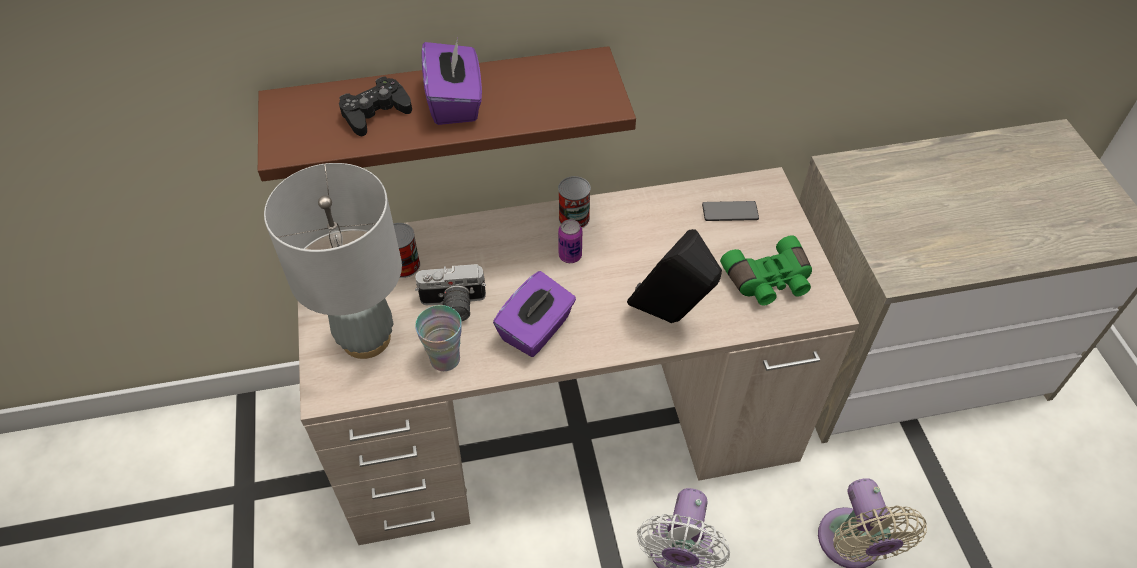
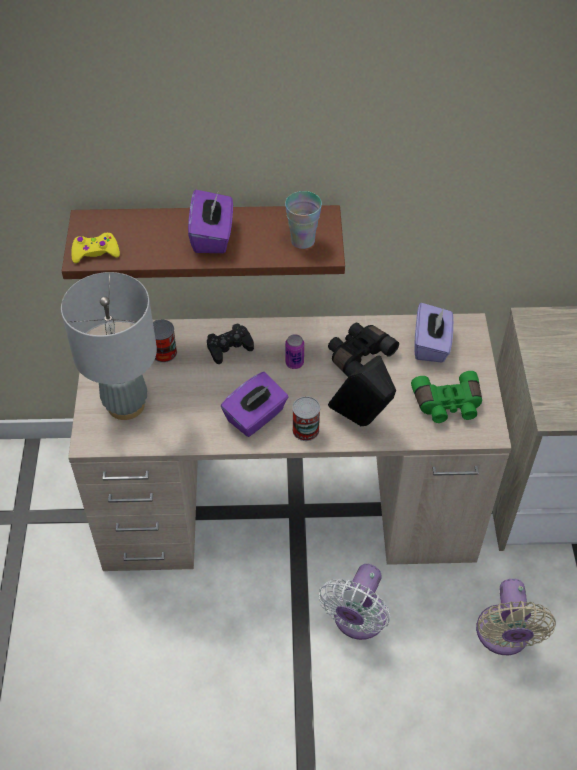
camera: 10 degrees right, 0 degrees up
(301, 140) = (95, 252): none -> yellow game controller
(375, 113) = (152, 237): black game controller -> black game controller (229, 347)
(445, 359) = (182, 429): cup -> cup (302, 240)
(453, 306) = (195, 389): camera -> none
(574, 218) = (304, 333): can -> can (305, 430)
(646, 236) = (358, 355): none -> black binoculars
(730, 212) = (431, 345): phone -> purple tissue box

